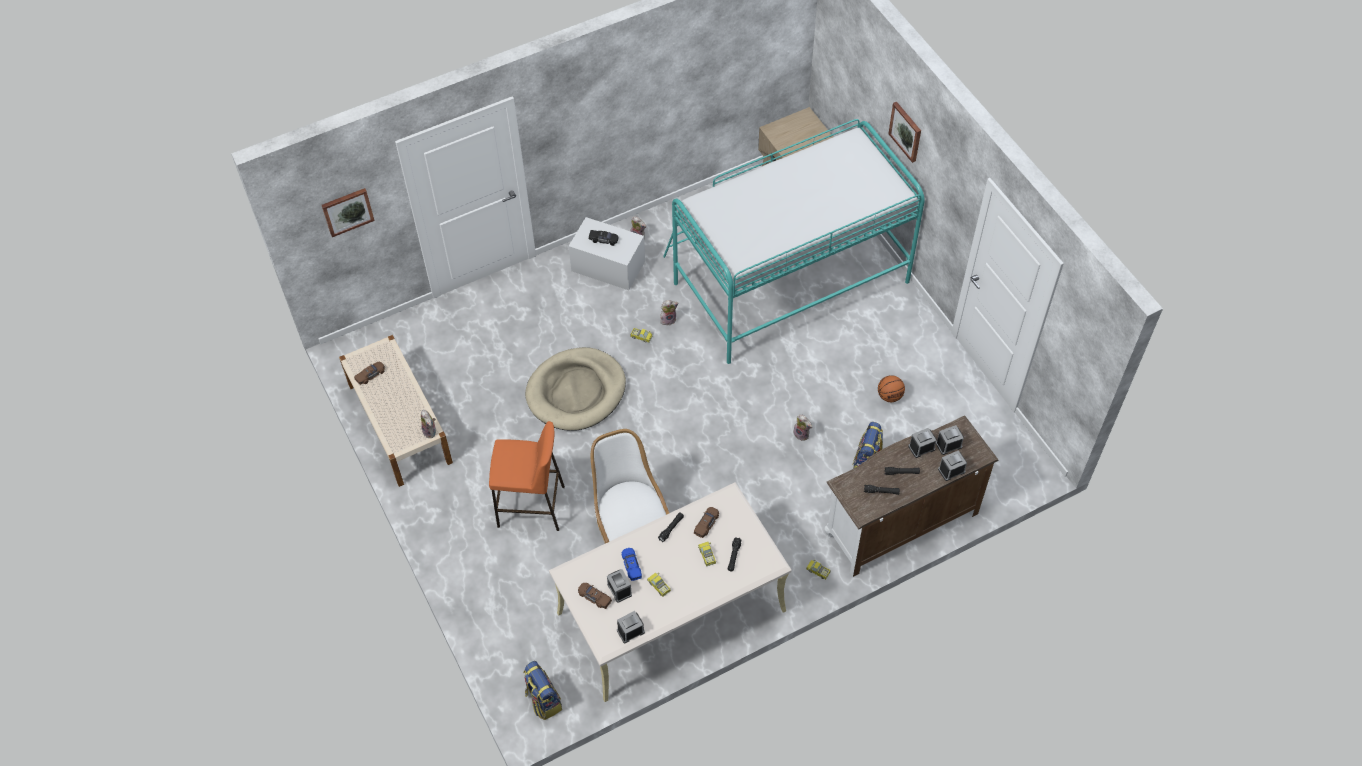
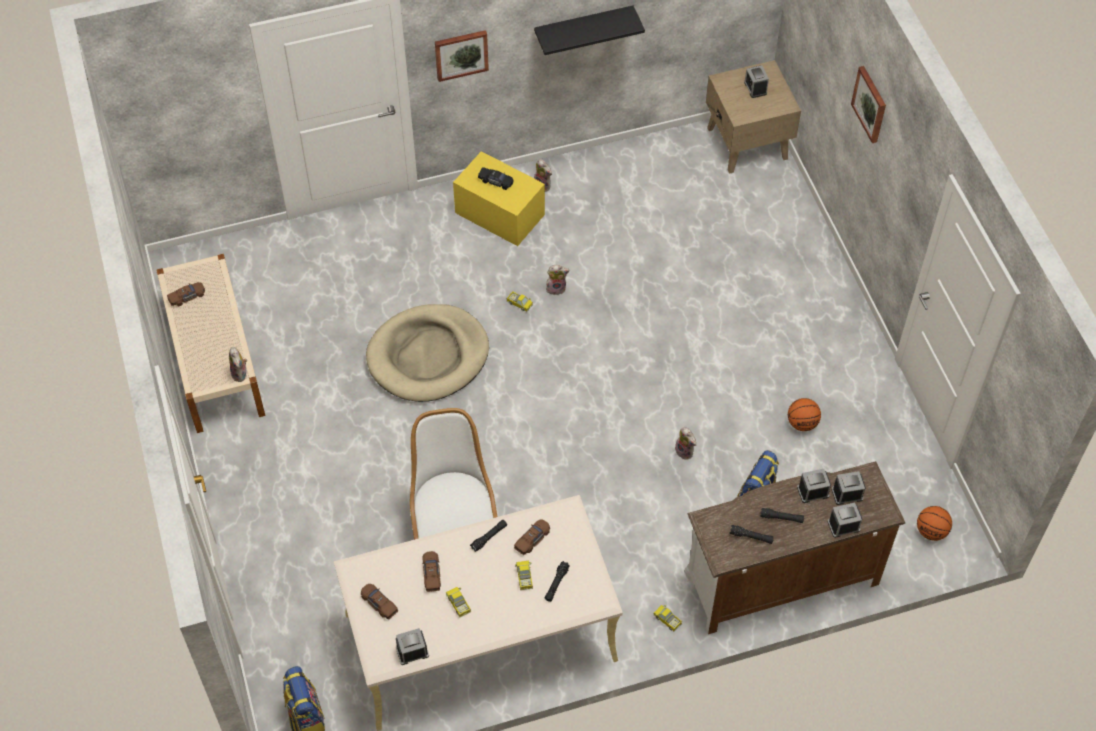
camera: 10 degrees right, 0 degrees up
(347, 211) = (186, 99): picture -> picture (461, 54)
(532, 506) = (345, 483): orange stool -> none
(608, 266) = (499, 213): white storage box -> yellow storage box
(619, 589) = (410, 599): alarm clock -> alarm clock (755, 88)
(631, 566) = (431, 574): blue toy car -> brown toy car
(659, 103) = (583, 27): none -> black shelf
(787, 282) = (709, 266): turquoise bed -> none
(1009, 464) = (931, 531): none -> basketball

